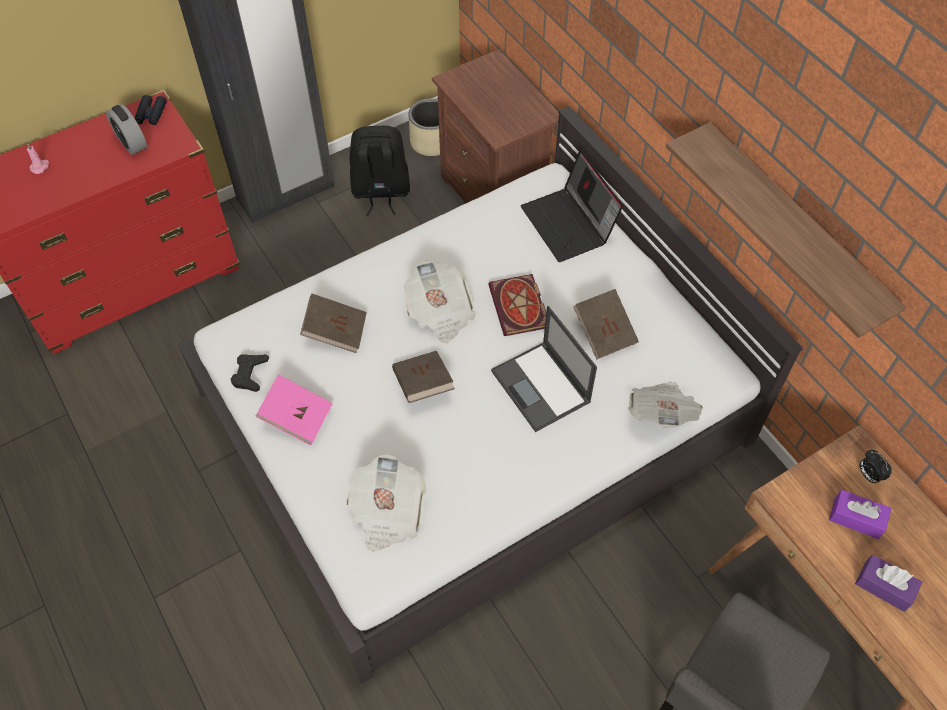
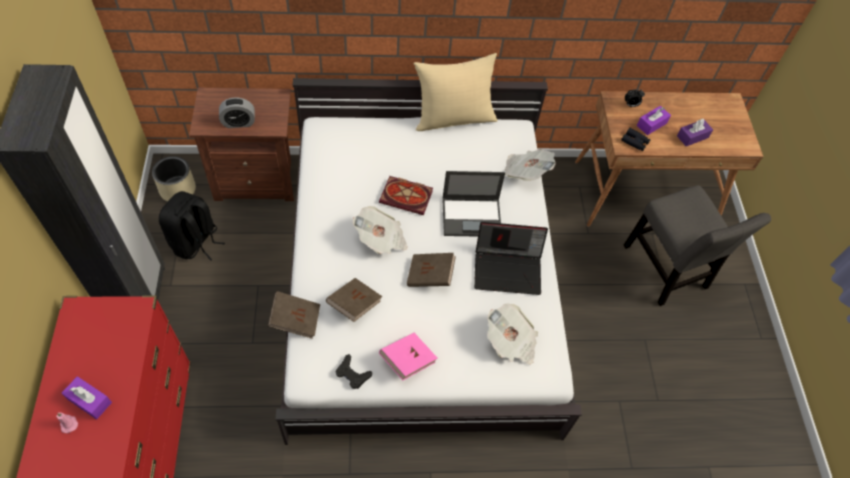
camera: 65 degrees left, 0 degrees up
(69, 167) = (89, 400): none -> purple tissue box
(132, 143) = (103, 342): alarm clock -> alarm clock (239, 123)
(151, 114) = (83, 316): black binoculars -> black binoculars (635, 142)
(569, 225) = (363, 139): laptop -> laptop (508, 269)
(604, 332) = (454, 166): brown book -> brown book (295, 320)
(682, 295) = (454, 117): none -> beige pillow
(793, 229) = (516, 24): shelf -> none

